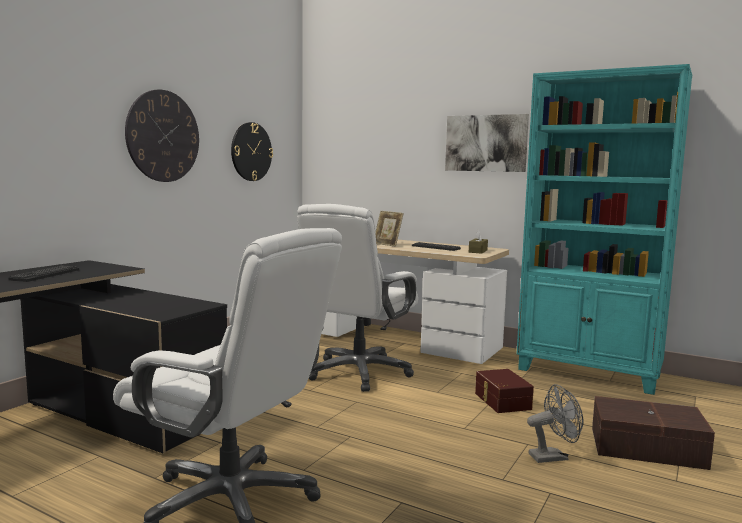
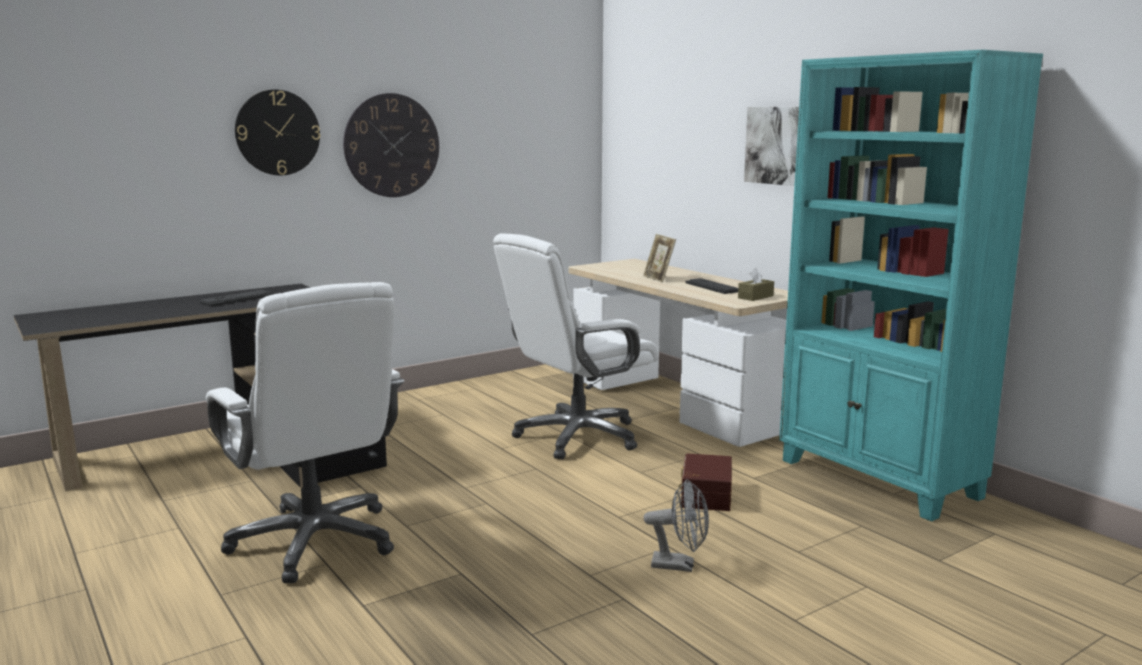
camera: 25 degrees right, 5 degrees up
(251, 151) = (517, 154): wall clock -> wall clock (277, 132)
(645, 447) = (814, 578): brown storage box -> none

